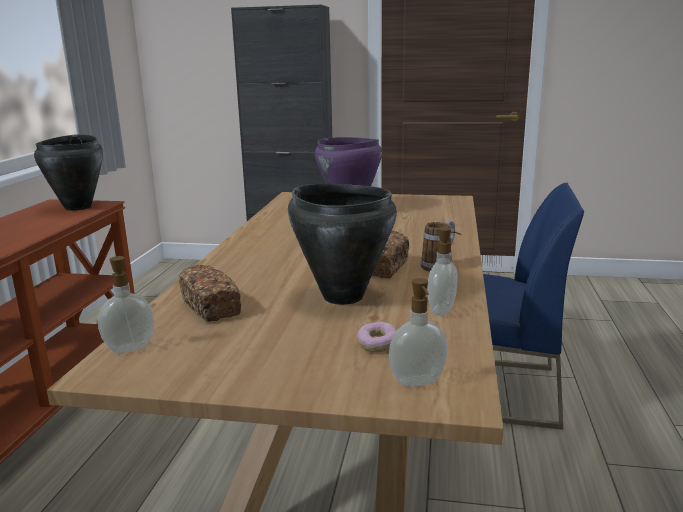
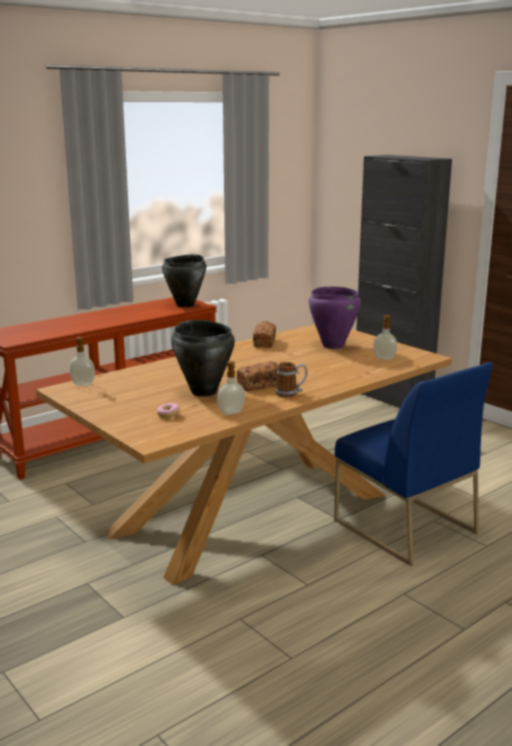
camera: 40 degrees right, 0 degrees up
(211, 307) = (140, 378): bread -> bread (264, 343)
(418, 382) = (150, 432): soap dispenser -> soap dispenser (384, 358)

